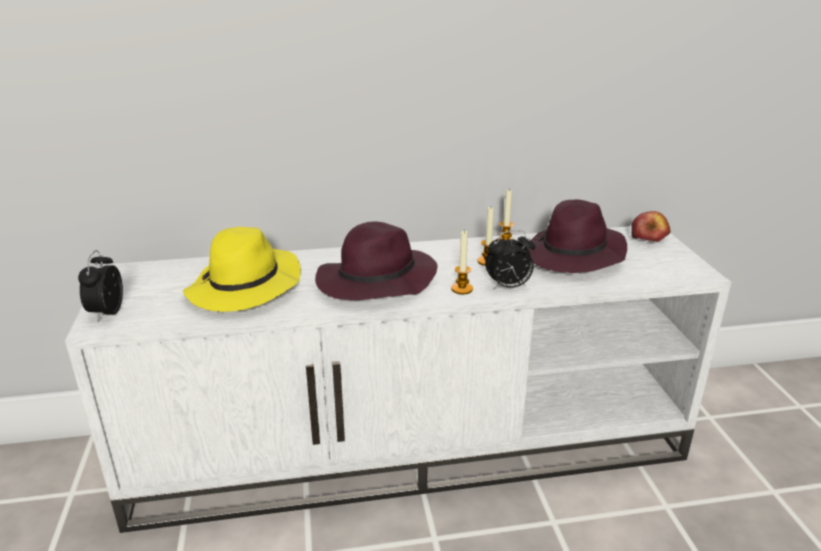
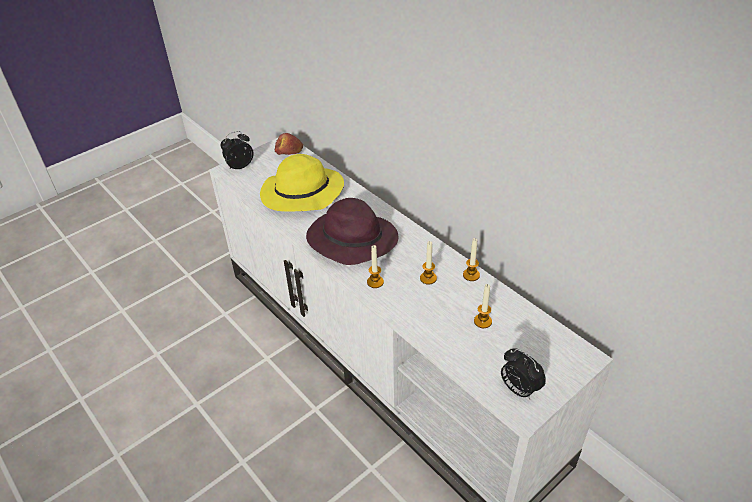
camera: 60 degrees right, 15 degrees up
(508, 287) = (397, 303): alarm clock -> alarm clock (518, 389)
(573, 256) = (482, 321): purple hat -> candle
(649, 238) = (569, 359): apple -> apple (289, 152)

